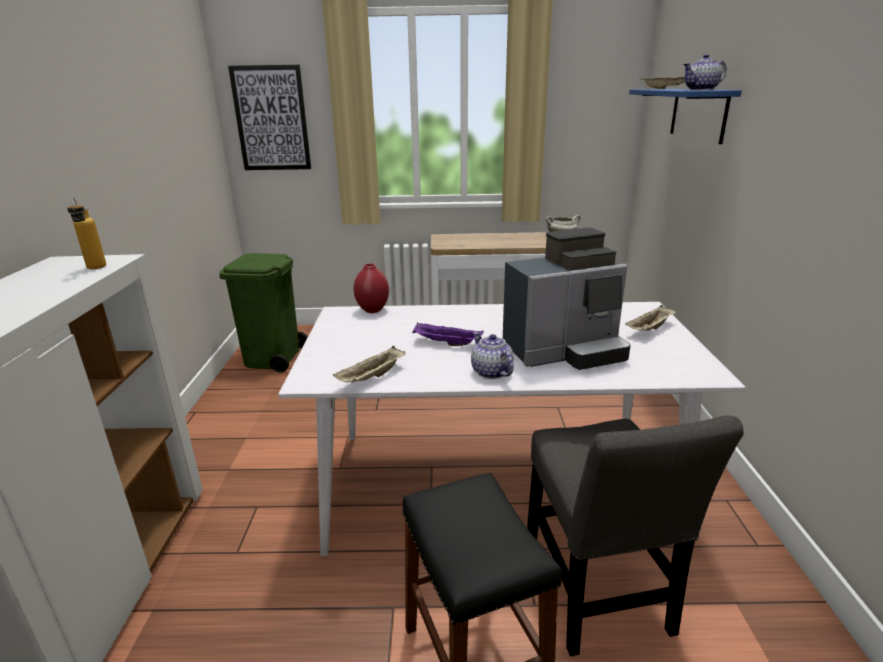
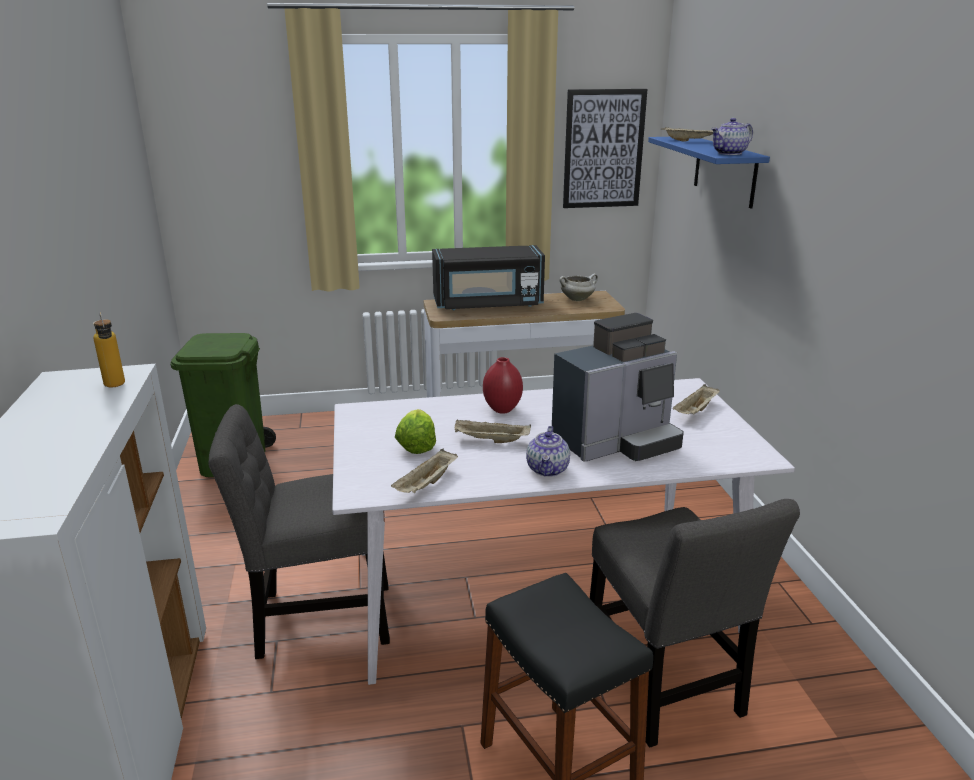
camera: 10 degrees left, 0 degrees up
(271, 119) = (218, 164): picture -> picture (603, 149)
(295, 491) = (316, 619): none -> grey chair
(372, 310) = (393, 405): red vase -> red vase (501, 409)
(377, 343) = (416, 445): none -> lettuce
(445, 343) = (490, 441): purple tray -> beige tray
(483, 238) = (488, 304): none -> black microwave
(490, 372) = (548, 469): teapot -> teapot turned 135 degrees counterclockwise

